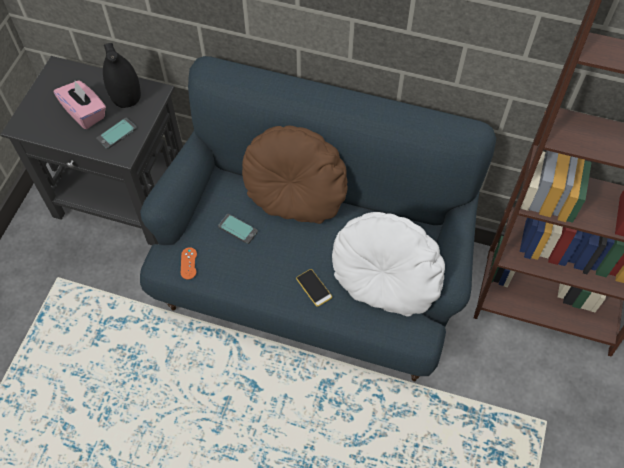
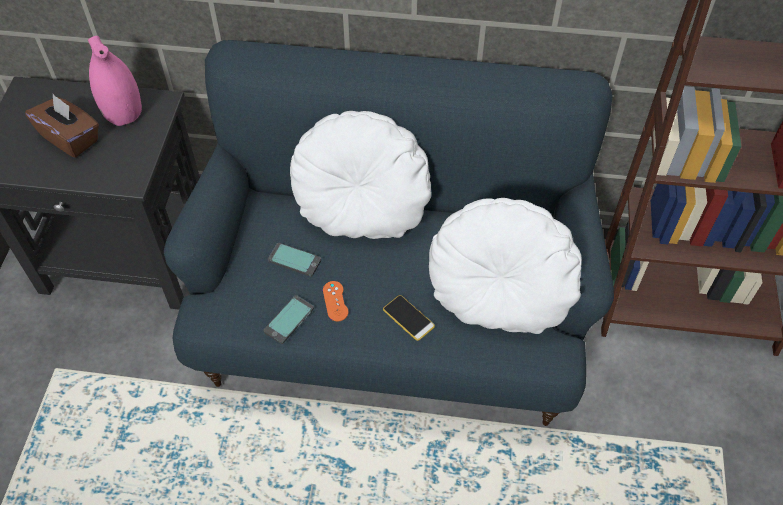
camera: 10 degrees left, 5 degrees down
(85, 113) = (70, 138): pink tissue box -> brown tissue box
(117, 134) = (118, 158): phone -> phone (289, 320)
(126, 98) = (123, 114): black vase -> pink vase
(188, 263) = (237, 312): orange game controller -> orange game controller (335, 301)
(295, 202) = (362, 217): brown pillow -> white pillow

